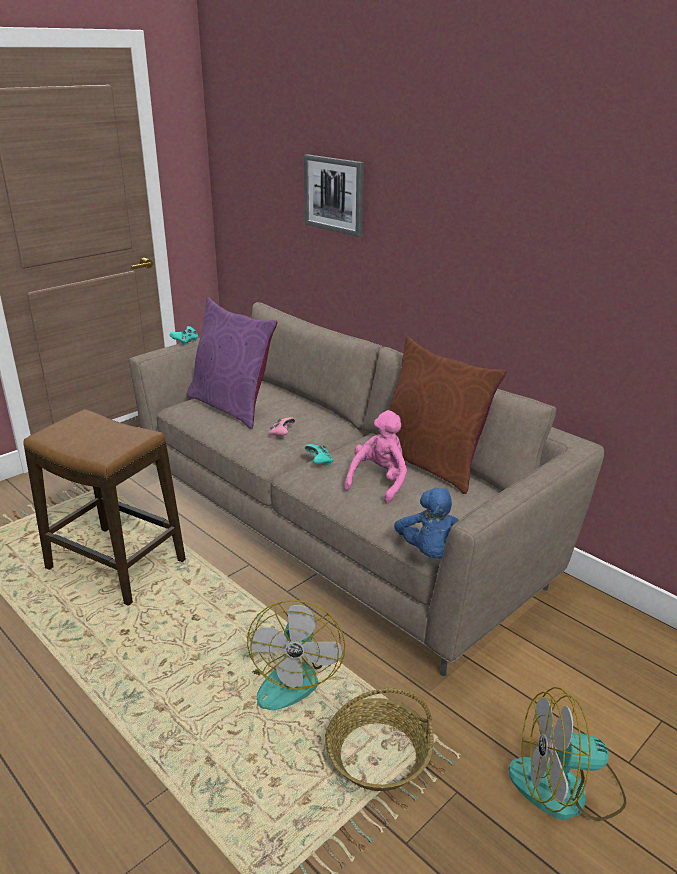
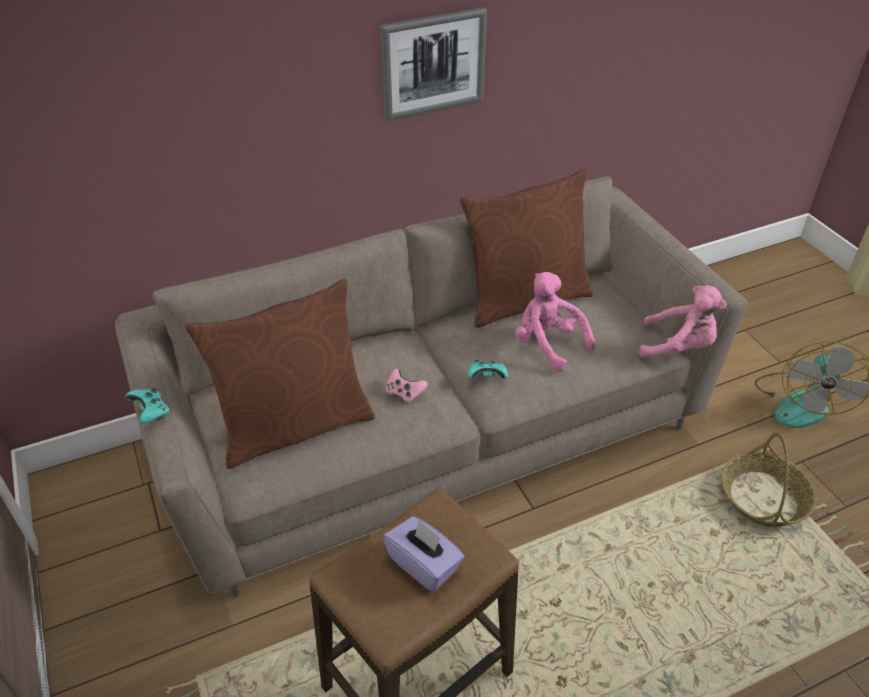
camera: 70 degrees left, 15 degrees up
(97, 438) = (424, 564): none -> purple tissue box
(232, 406) = (295, 425): purple pillow -> brown pillow
(290, 675) = (661, 536): fan -> none
(334, 194) = (221, 82): picture -> picture (432, 63)
(432, 554) = (679, 347): blue plush toy -> pink plush toy

